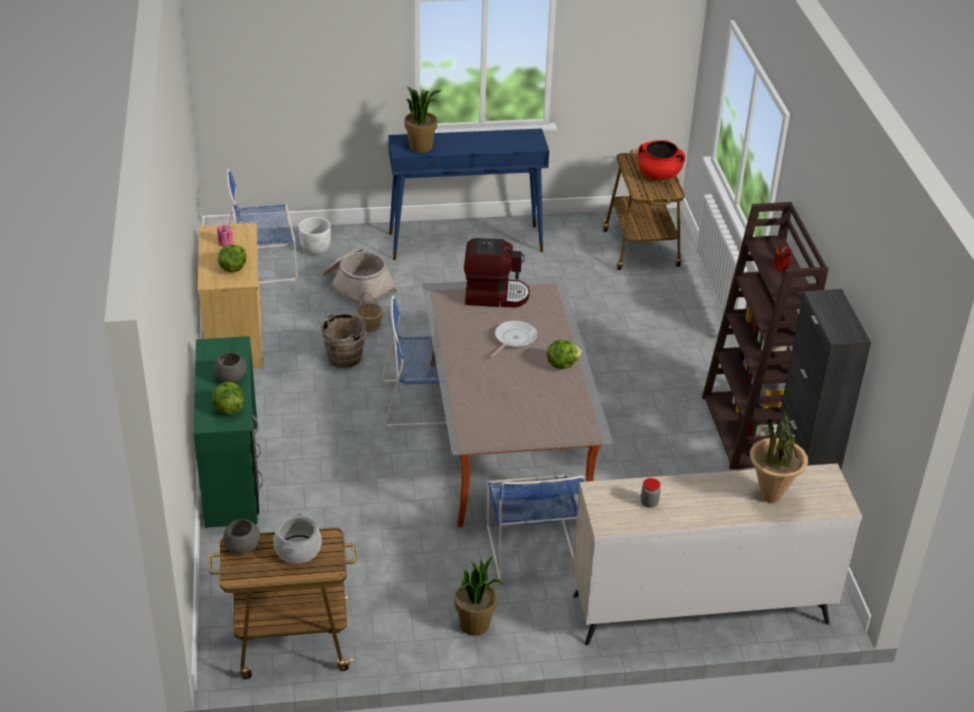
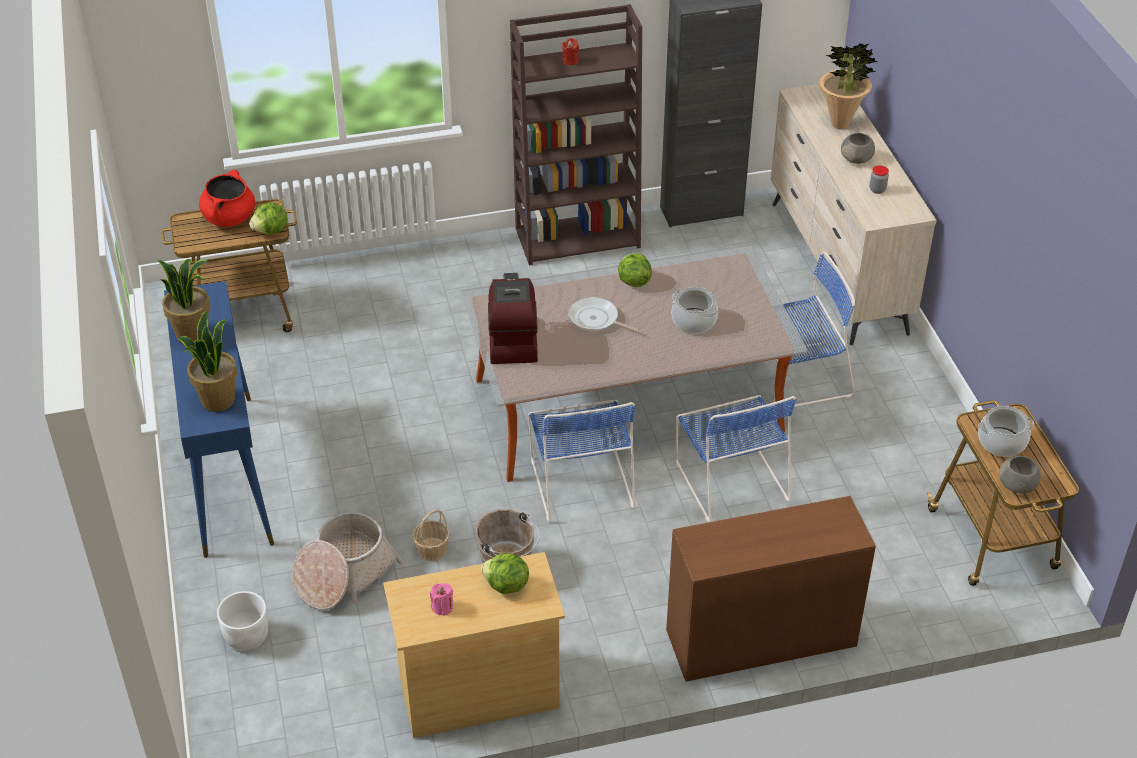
camera: 95 degrees left, 5 degrees up
(228, 409) = (821, 522): lettuce -> lettuce (271, 231)
(231, 377) = (762, 531): grey bowl -> grey bowl (857, 159)
(233, 475) = (760, 637): green desk -> brown desk
(263, 265) = (292, 692): blue chair -> blue chair (730, 479)
(475, 625) = (915, 408): potted plant -> potted plant (193, 333)
(503, 392) = (694, 321): none -> cooking pot

